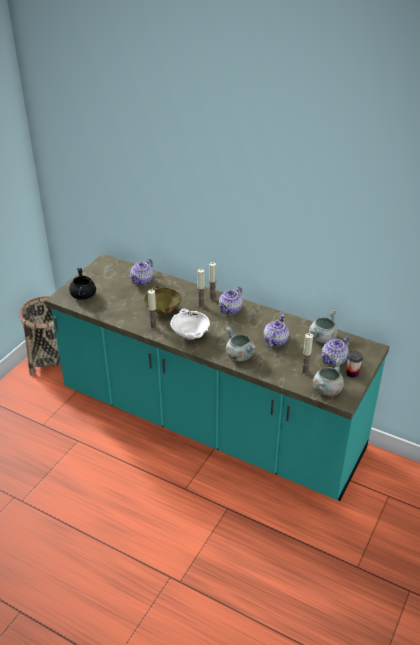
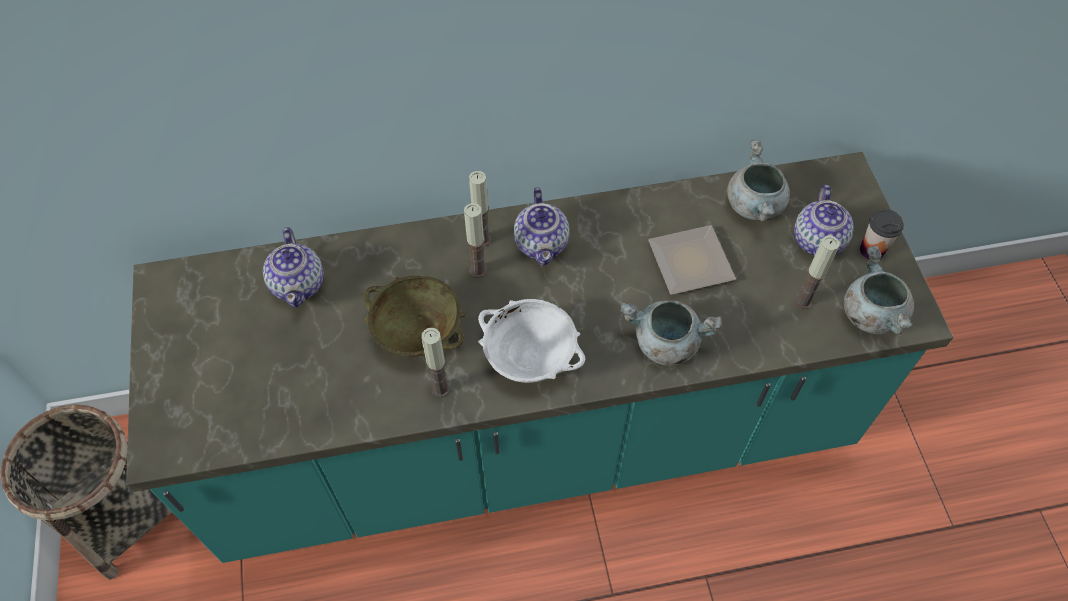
camera: 40 degrees left, 20 degrees up
(84, 296) = (209, 409): black cooking pot -> none
(275, 341) = (689, 265): teapot -> plate

